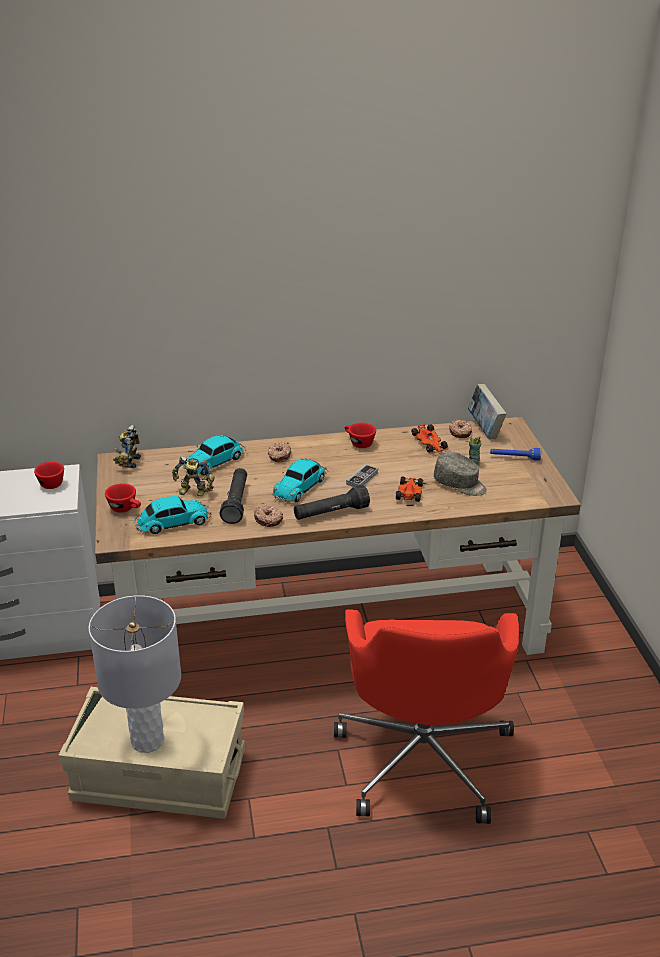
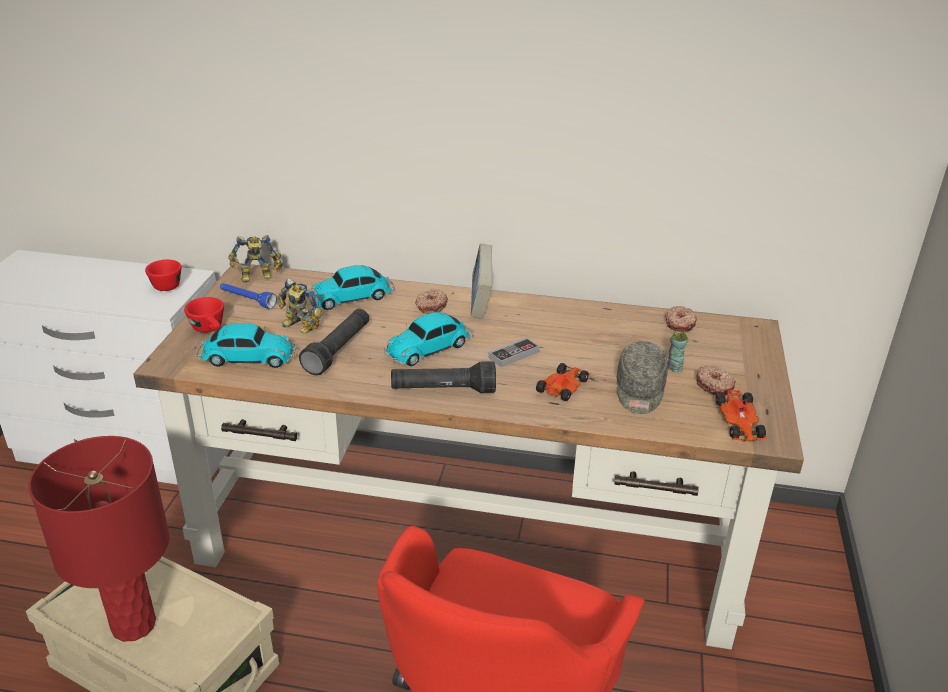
camera: 20 degrees right, 0 degrees up
(128, 462) = (257, 278): toy robot -> toy robot turned 135 degrees counterclockwise
(147, 741) = (133, 625): grey table lamp -> red table lamp
(268, 519) = (360, 380): donut -> donut (714, 385)
(358, 443) = (538, 310): red cup -> none
(430, 444) = (630, 330): toy car -> toy car (739, 423)
(460, 484) = (639, 391): grey cap -> grey cap turned 45 degrees clockwise
(485, 429) = (716, 326): book -> book (480, 304)
(514, 458) = (737, 372): blue flashlight -> blue flashlight (247, 300)

